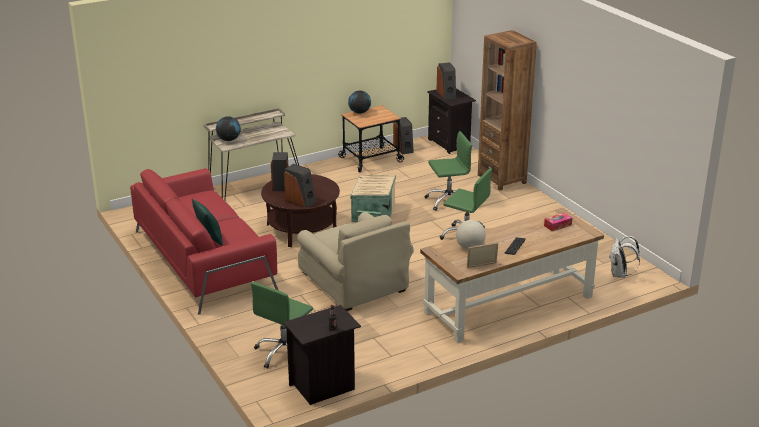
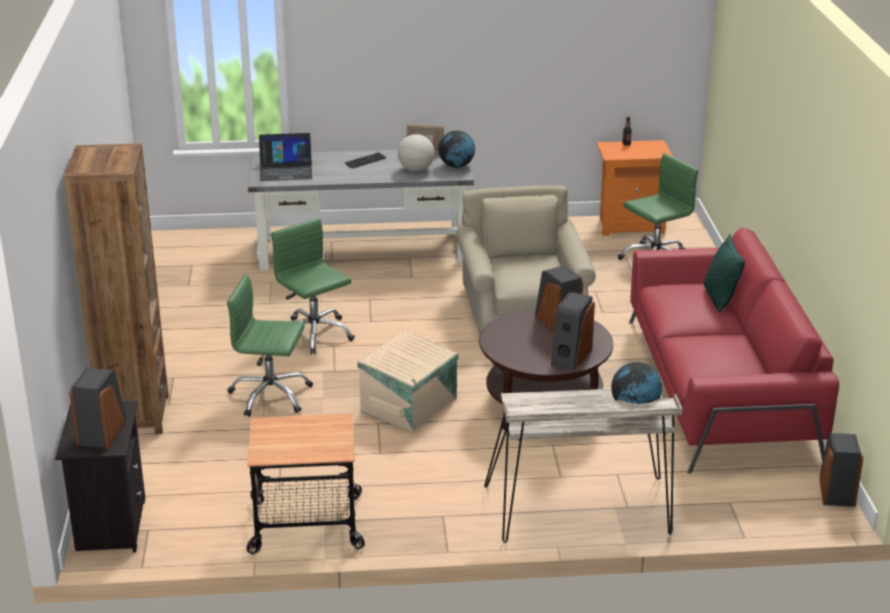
camera: 155 degrees left, 0 degrees up
(323, 387) = (630, 225): black nightstand -> orange nightstand
(359, 112) = (314, 453): globe -> globe (456, 166)
(403, 148) = (213, 537): speaker -> speaker (835, 491)
(508, 305) = (363, 249): brown desk -> grey desk
(557, 225) = (286, 170): tissue box -> laptop
(620, 274) = (194, 250): white backpack -> none

